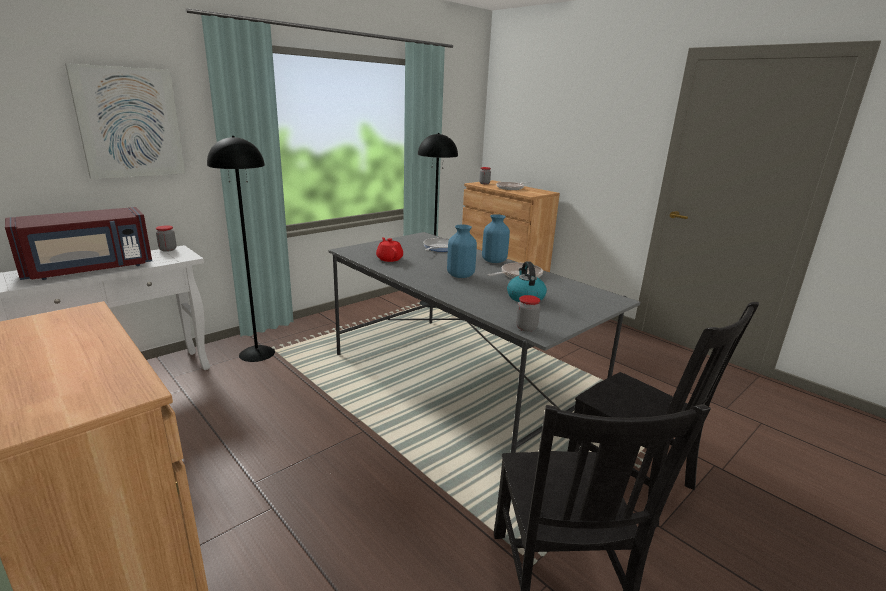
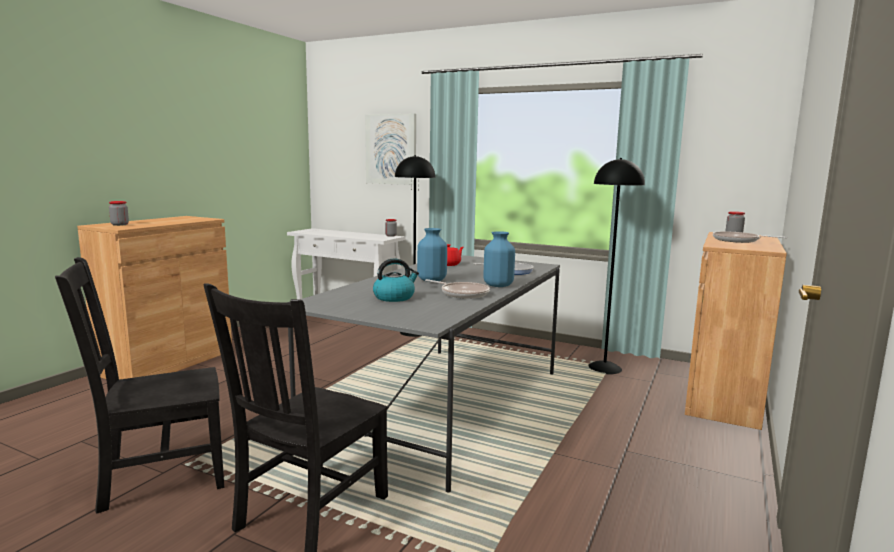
camera: 70 degrees right, 10 degrees down
(89, 269) = (339, 234): red microwave -> none
(526, 328) = (314, 300): jar -> jar (120, 224)

